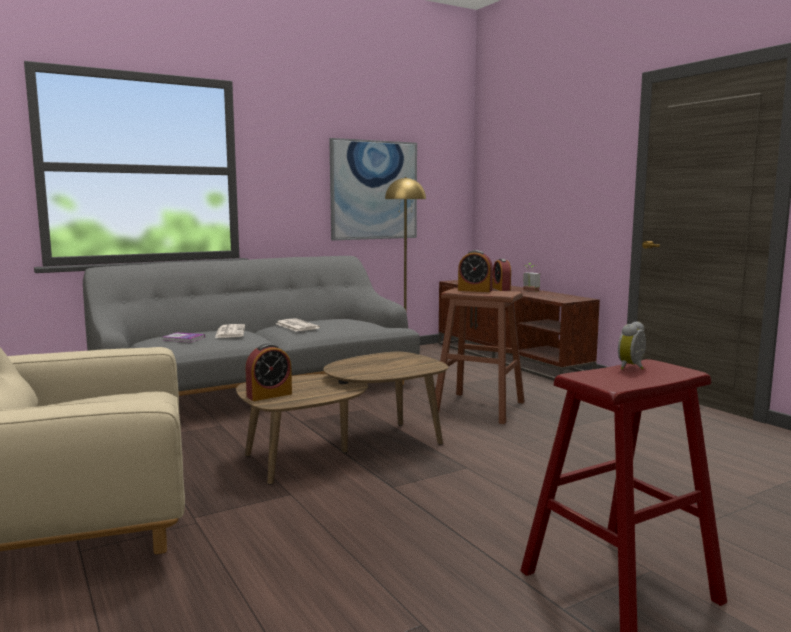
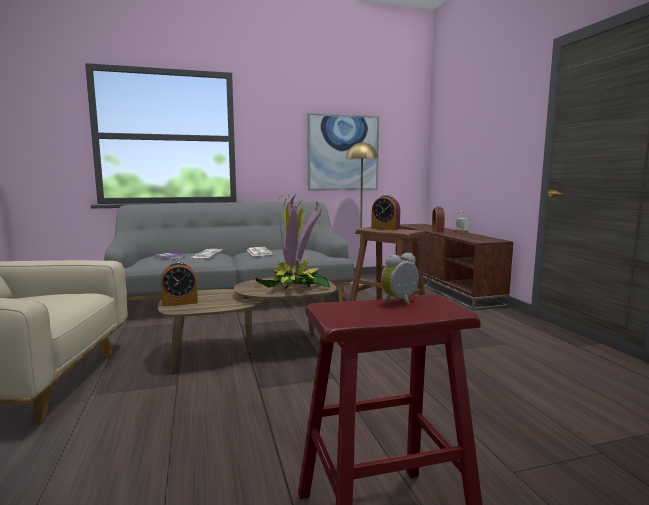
camera: 15 degrees right, 0 degrees up
(396, 366) = (293, 286): none -> potted plant

